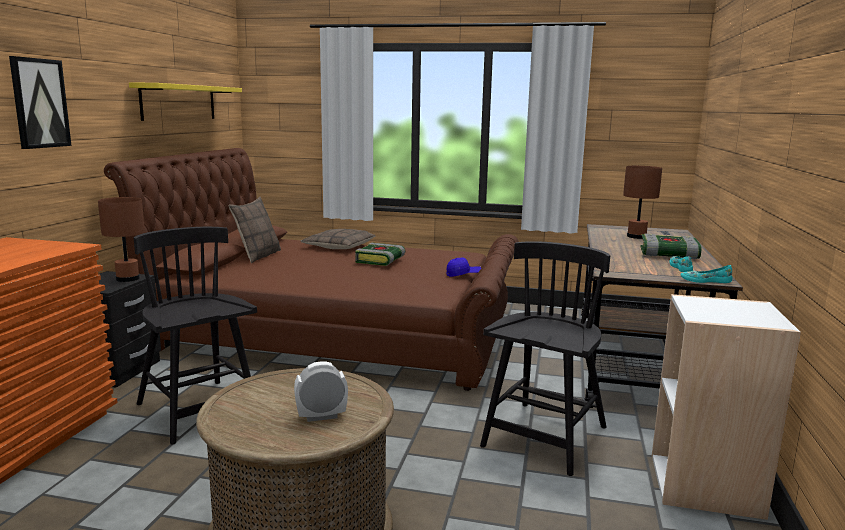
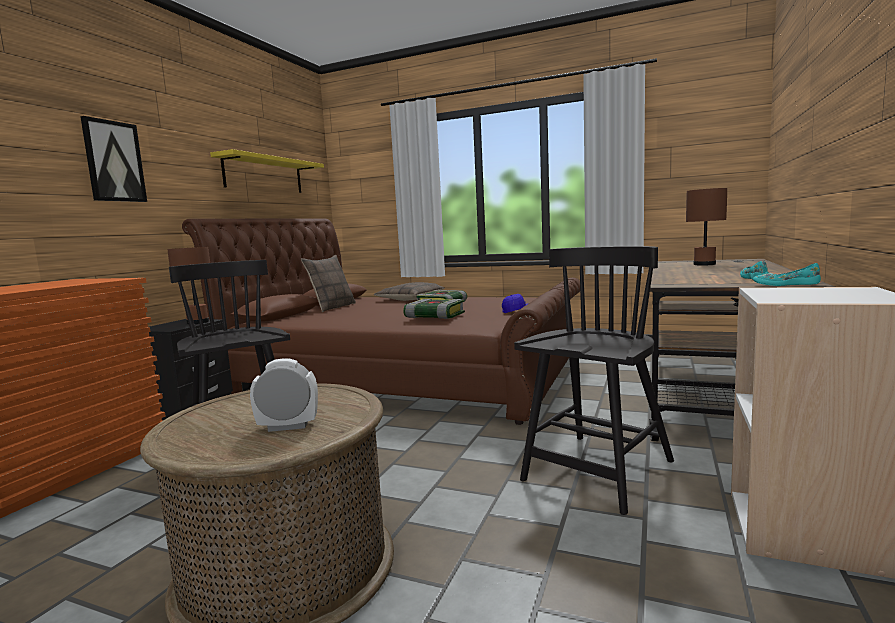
camera: 10 degrees right, 5 degrees down
(667, 254) = (739, 272): book -> book (434, 316)

